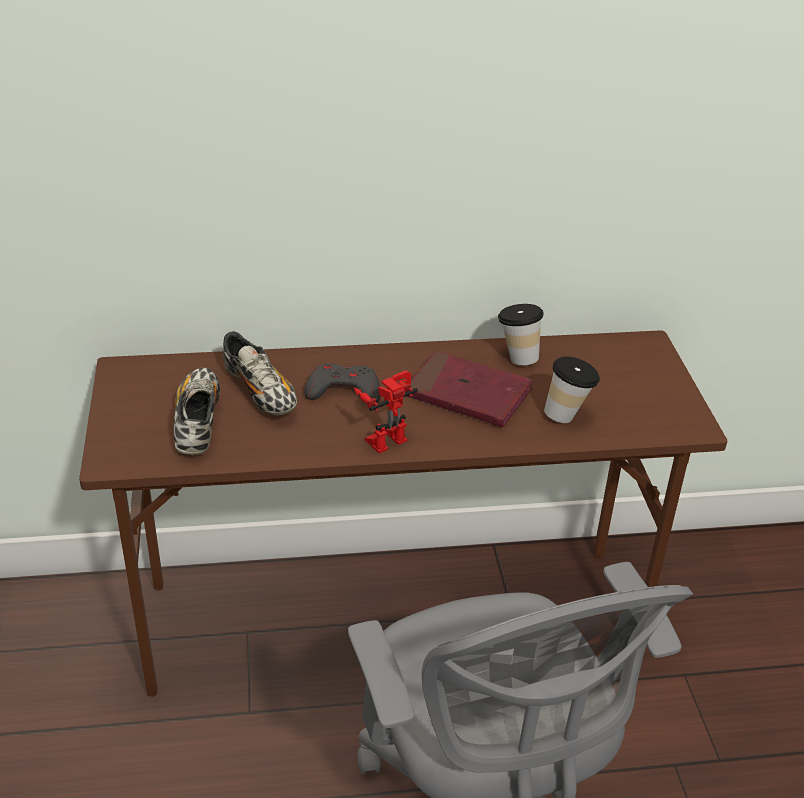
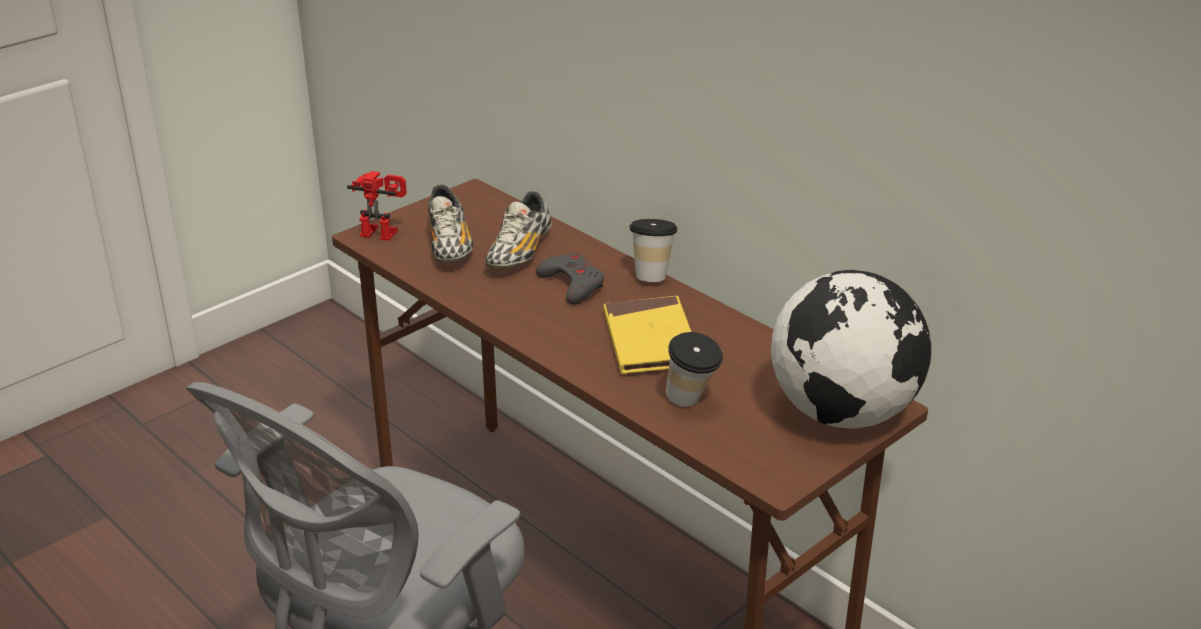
camera: 55 degrees right, 5 degrees down
(198, 422) = (450, 245): shoe -> shoe turned 120 degrees clockwise
(385, 437) = (536, 326): toy robot -> toy robot (383, 231)
(467, 394) = (650, 341): red book -> yellow book
(517, 357) = (745, 343): cup -> cup (652, 275)
(640, 363) = (843, 413): none -> globe

